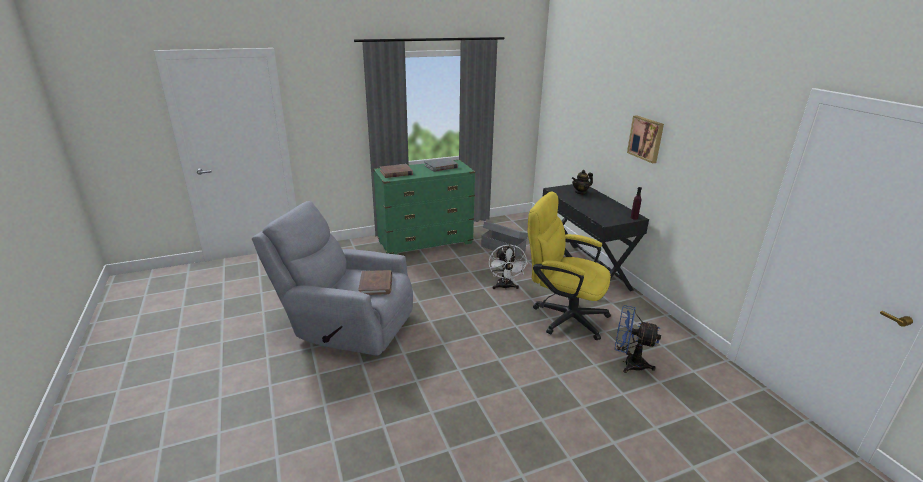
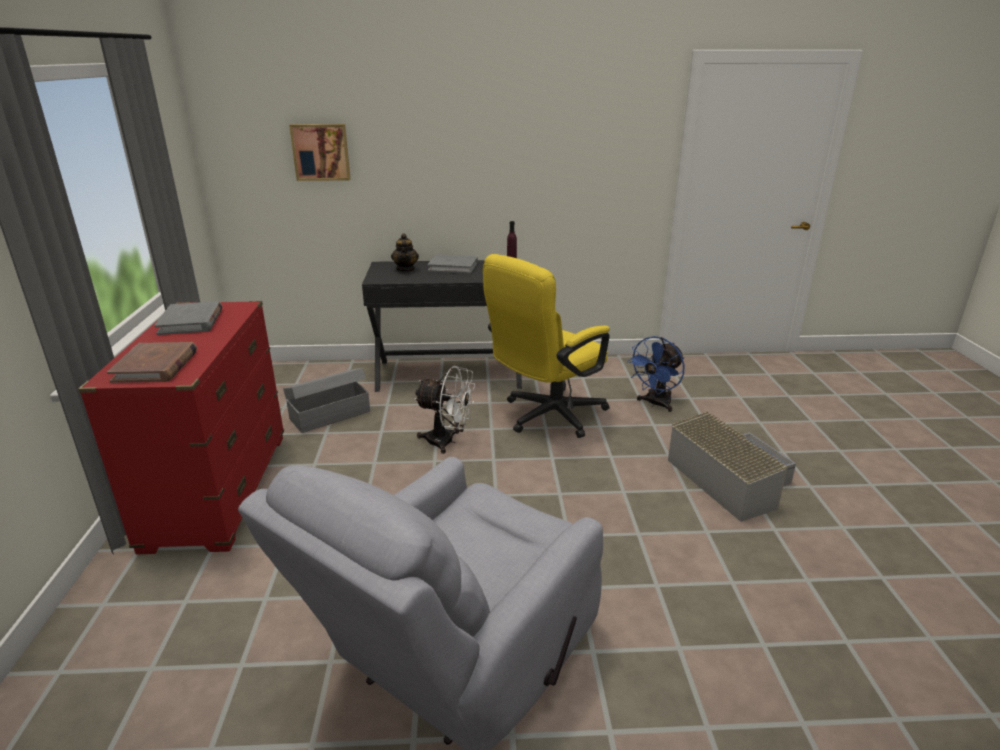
camera: 70 degrees left, 0 degrees up
(376, 284) = (503, 521): brown book -> none
(425, 243) = (219, 490): green dresser -> red dresser
(547, 408) = (729, 479): none -> grey storage box
(603, 203) = (453, 267): none -> grey book
(646, 138) = (483, 159): picture -> picture (321, 152)

